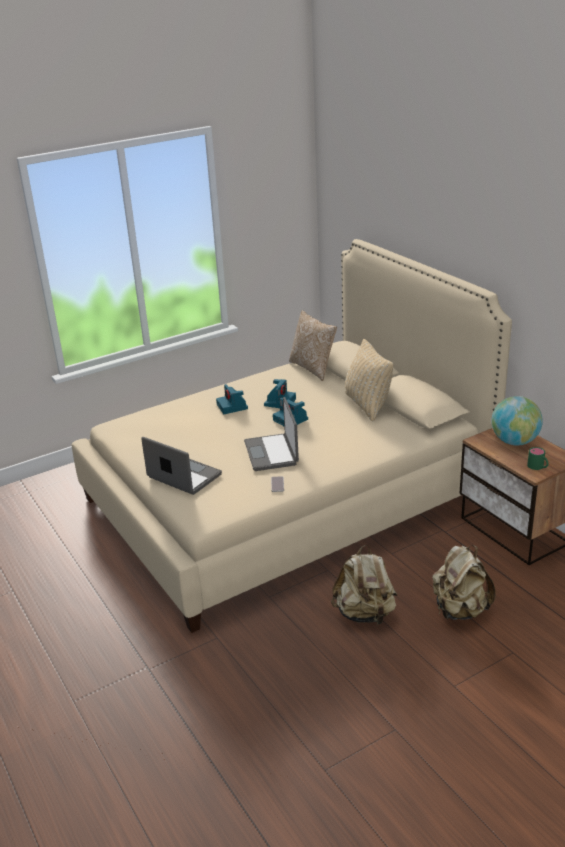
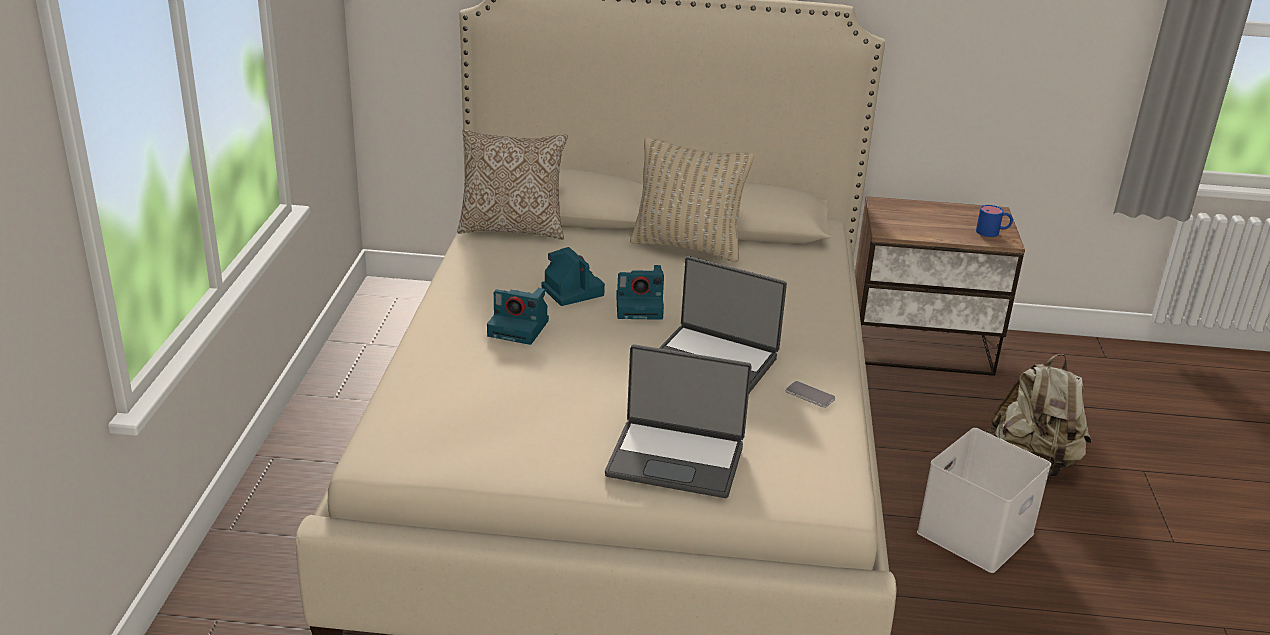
camera: 55 degrees left, 0 degrees up
(183, 477) = (676, 459): laptop -> laptop turned 150 degrees counterclockwise
(365, 614) = (974, 531): beige backpack -> white storage box
(514, 441) = (919, 216): globe -> none
(538, 467) = (993, 232): green mug -> blue mug

